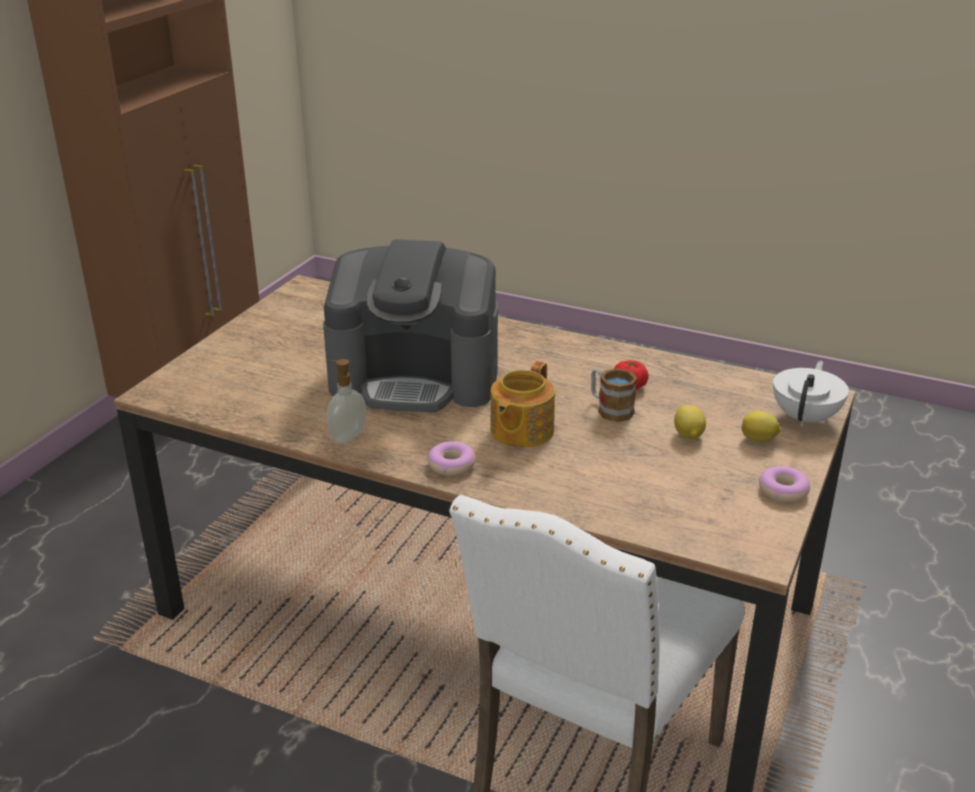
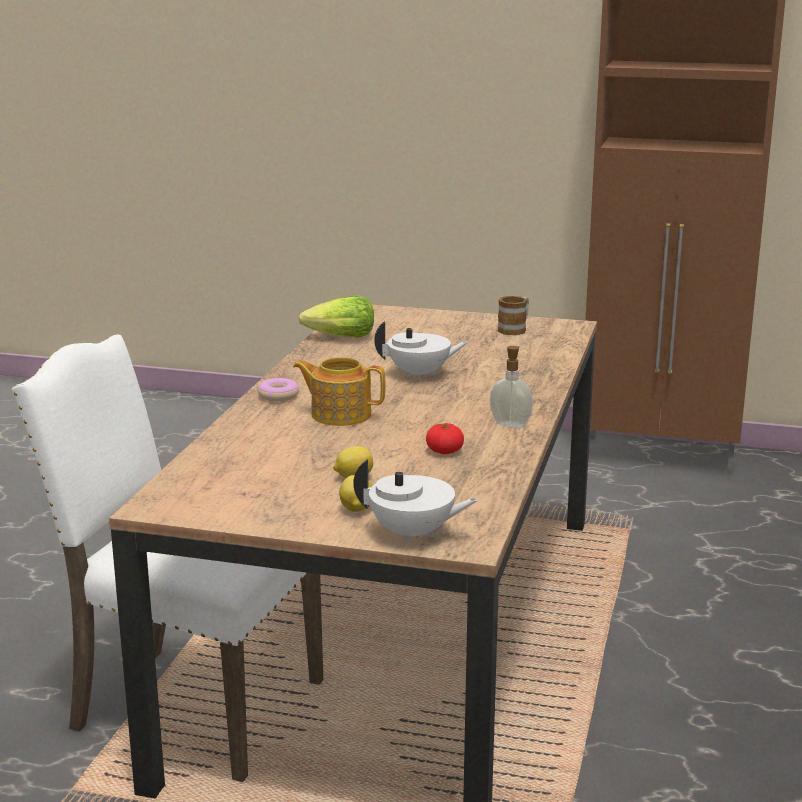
camera: 80 degrees right, 10 degrees down
(262, 412) = (341, 337): none -> lettuce
(347, 436) = (313, 363): soap dispenser -> soap dispenser (511, 424)
(416, 377) = (420, 374): coffee machine -> white teapot
(610, 409) = (393, 445): mug -> mug (515, 329)
(783, 490) = (260, 519): donut -> none

